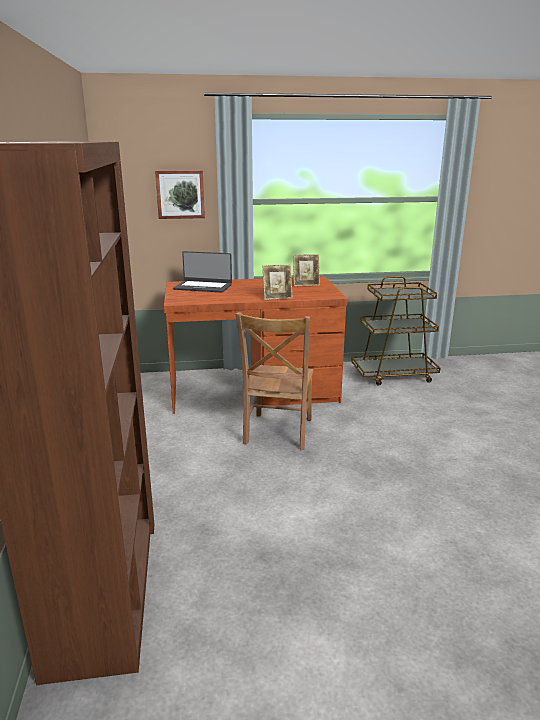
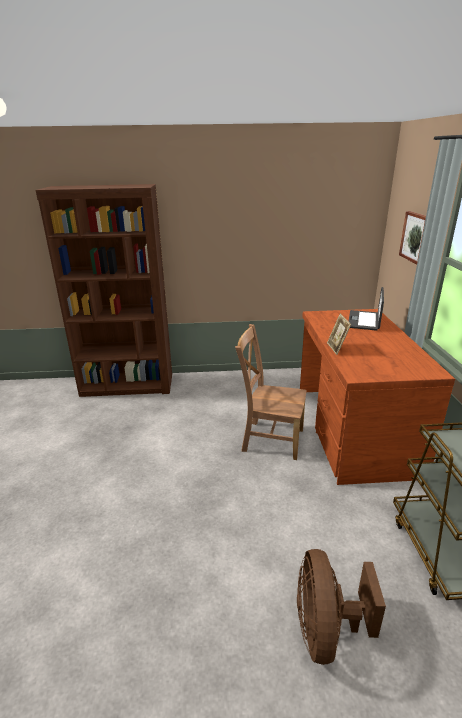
camera: 95 degrees right, 5 degrees up
(306, 284) = (399, 364): picture frame -> none
(482, 414) = (326, 629): none -> brown fan

